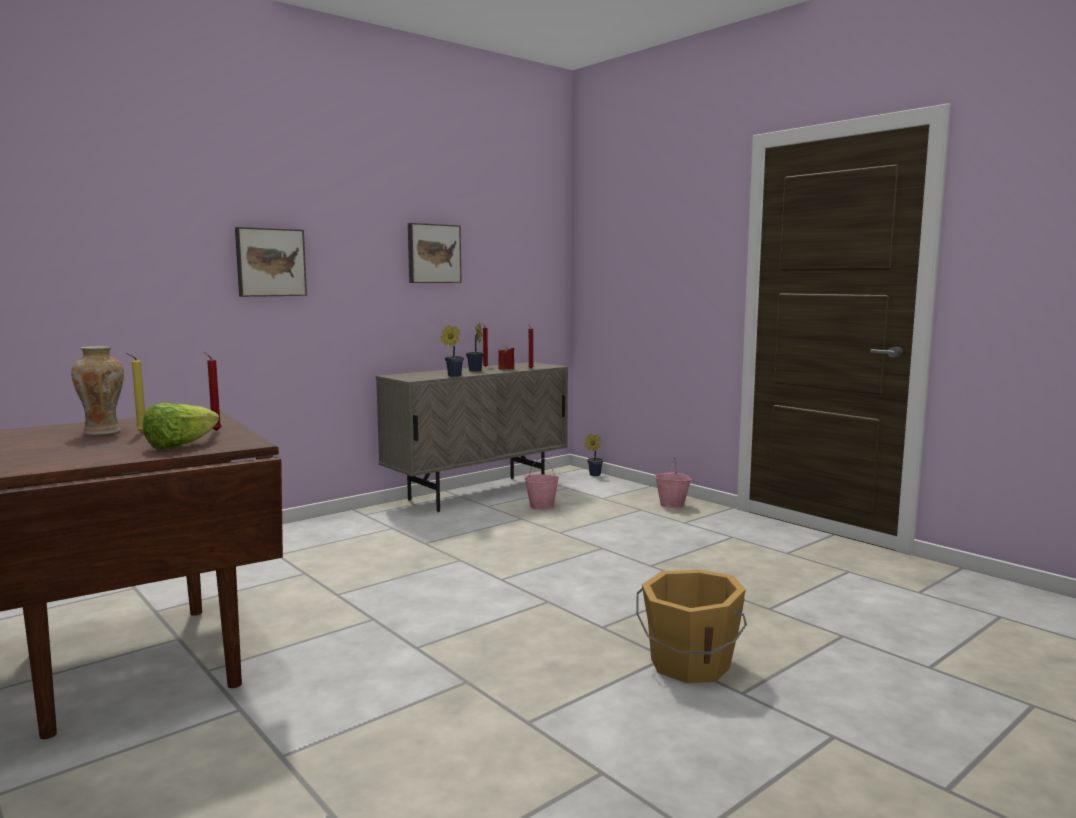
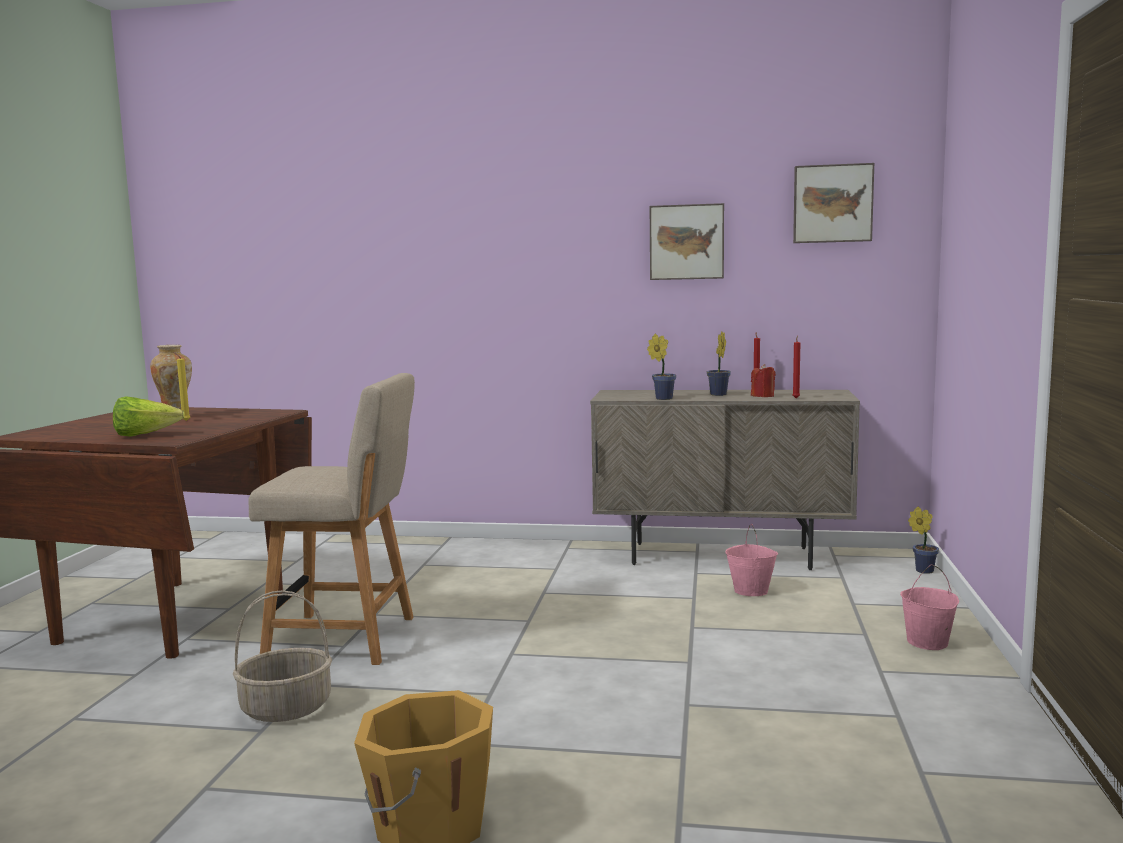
camera: 50 degrees right, 0 degrees up
(215, 430) = (215, 426): red candle -> none
(270, 262) = (481, 261): picture -> picture (832, 204)
(363, 614) = (348, 639): none -> beige chair
(445, 664) = (287, 708): none -> basket

